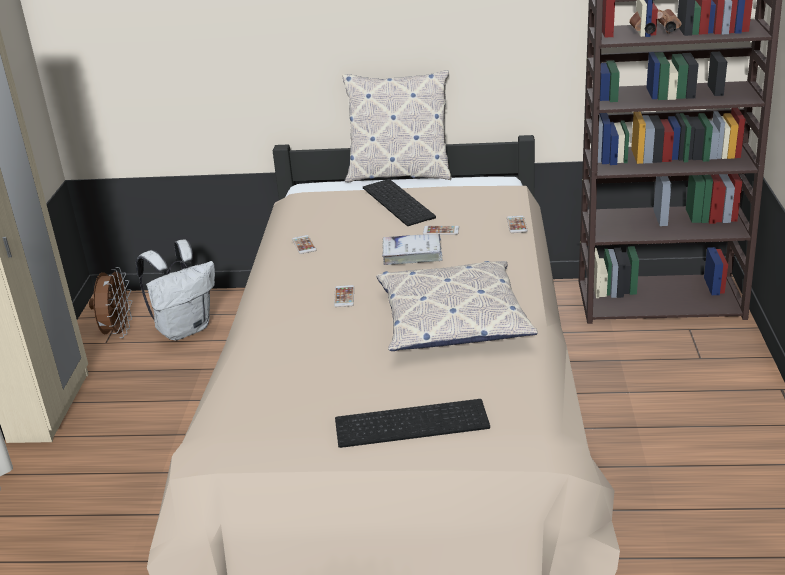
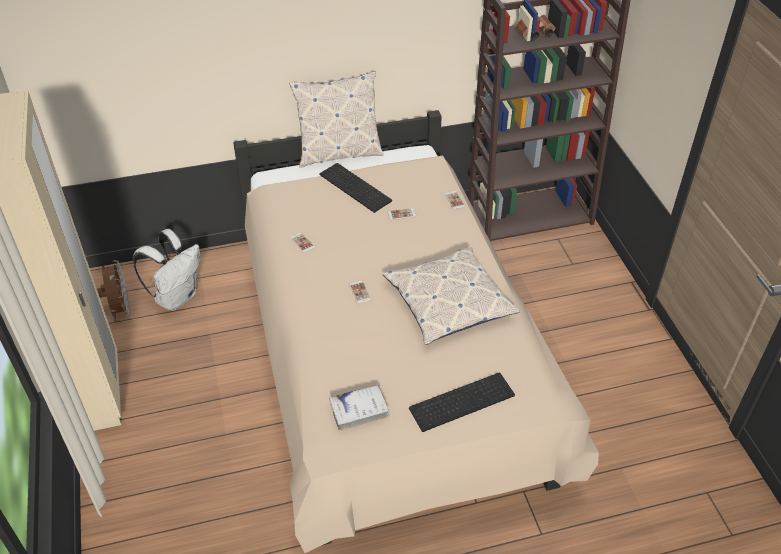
camera: 20 degrees left, 15 degrees up
(412, 254) = (391, 242): white book -> white book (359, 410)

